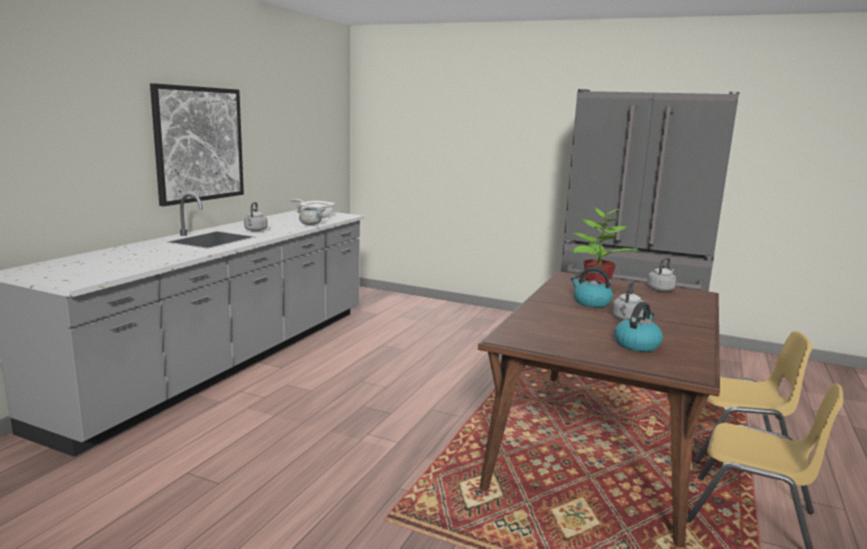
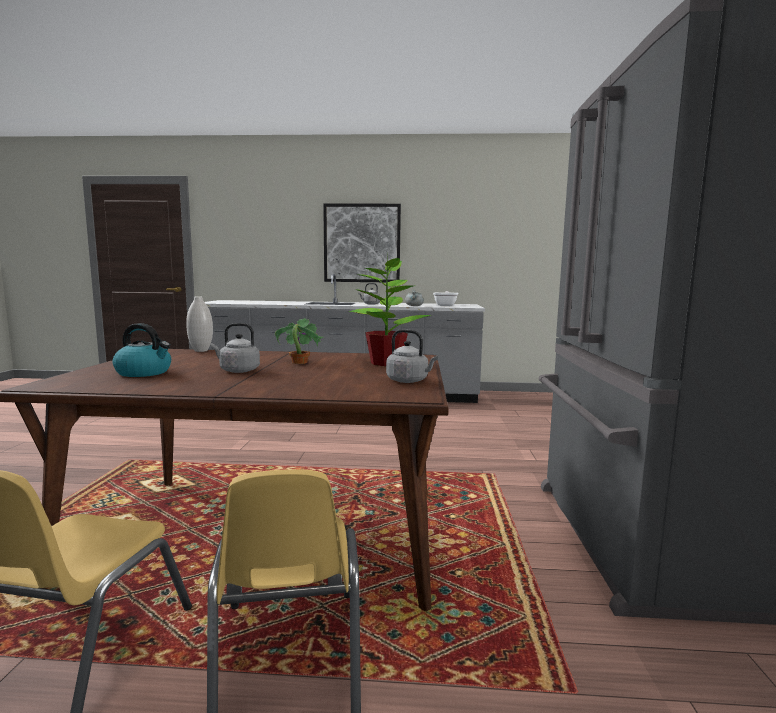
camera: 70 degrees right, 5 degrees down
(513, 325) = (201, 350): none -> white vase
(591, 302) = (299, 362): kettle -> potted plant

